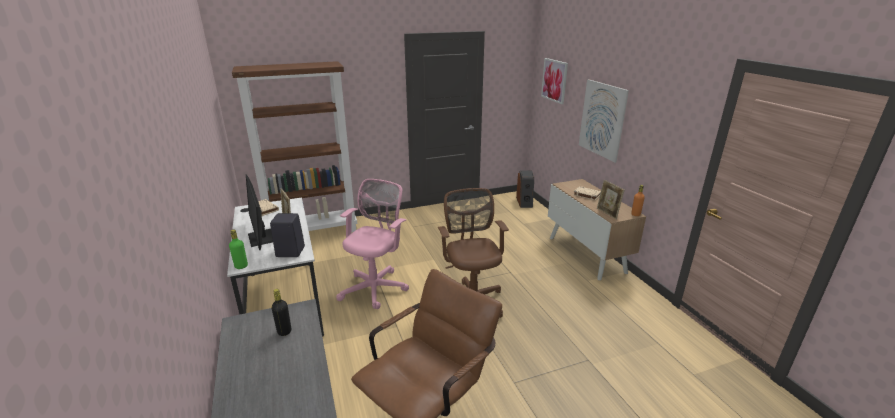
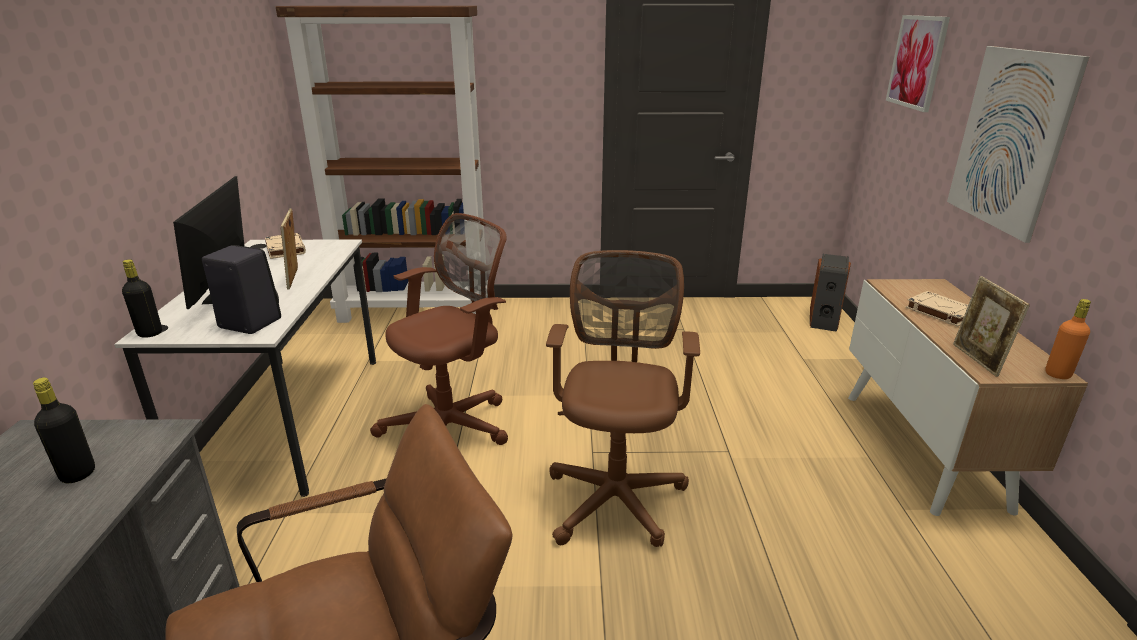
camera: 20 degrees right, 0 degrees up
(241, 266) = (150, 333): green bottle -> black bottle
(376, 287) = (452, 426): pink office chair -> brown office chair

